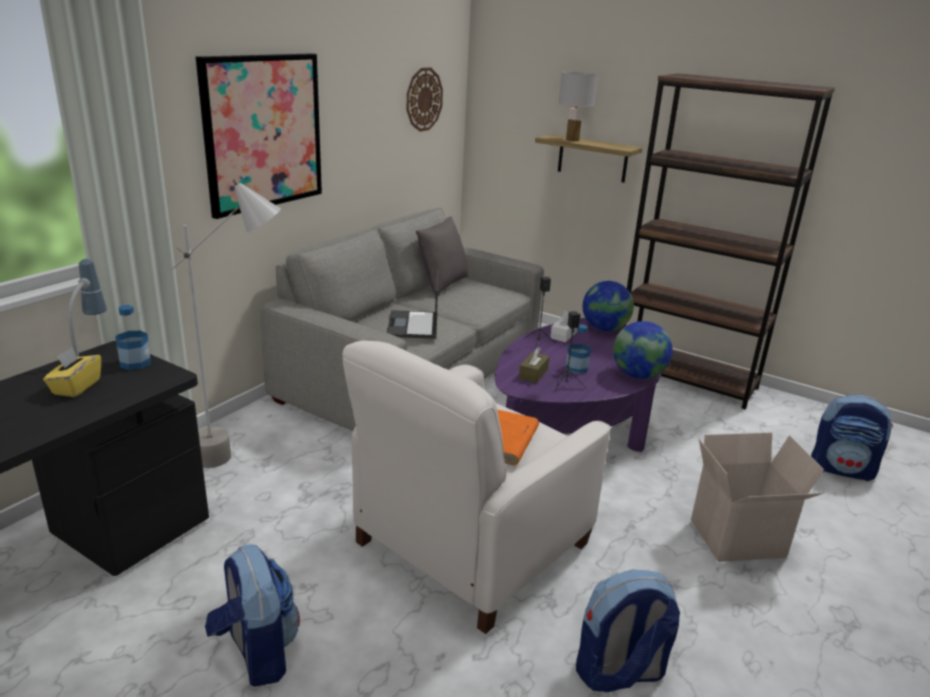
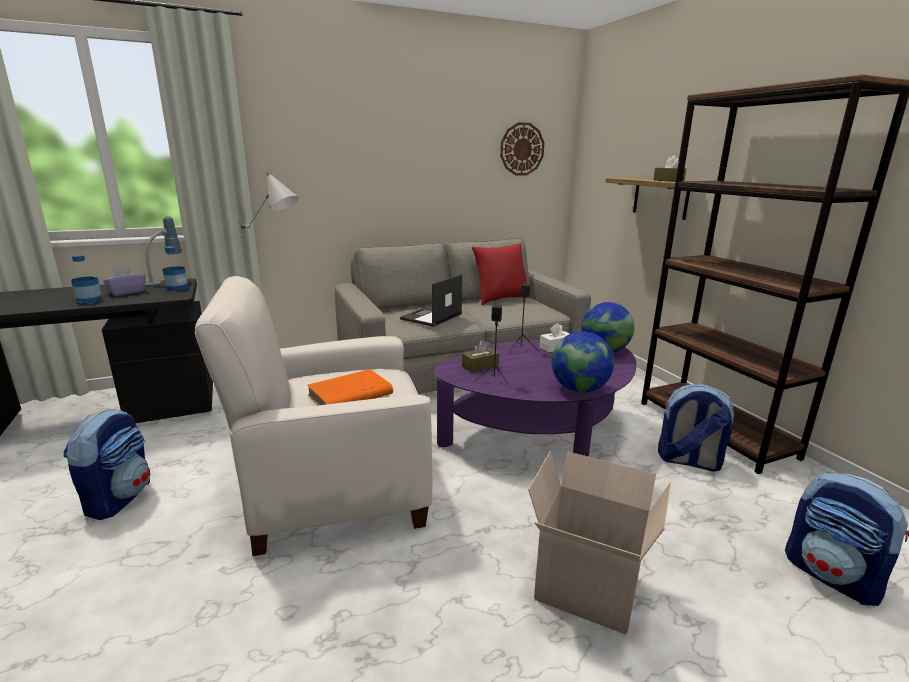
camera: 35 degrees right, 5 degrees down
(76, 387) = (127, 292): yellow tissue box -> purple tissue box
(263, 132) = (347, 157): picture -> none
(442, 285) = (500, 299): grey pillow -> red pillow
(572, 140) = (637, 179): white table lamp -> none
(576, 368) = (526, 371): bottle -> bottle (89, 300)
(609, 145) = (668, 181): none -> brown tissue box
(619, 673) = (301, 646): backpack -> backpack (688, 461)

